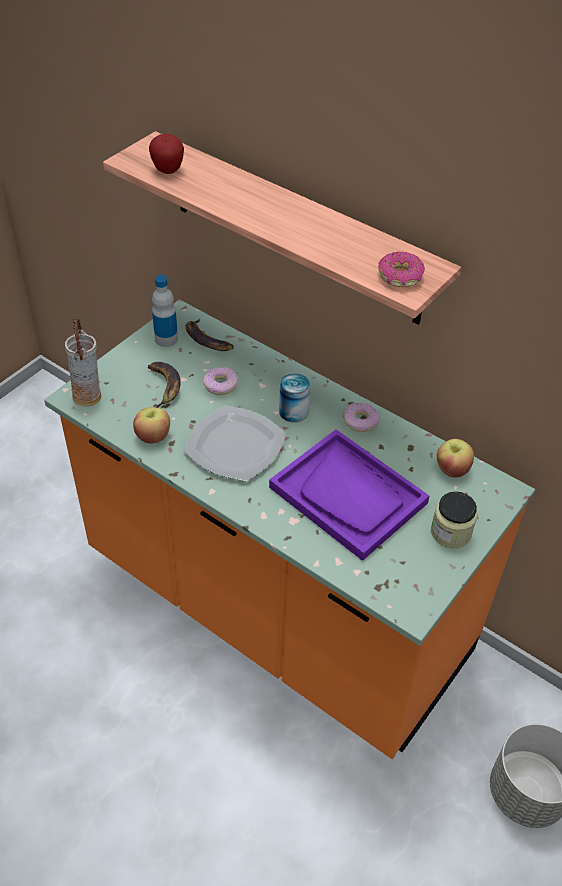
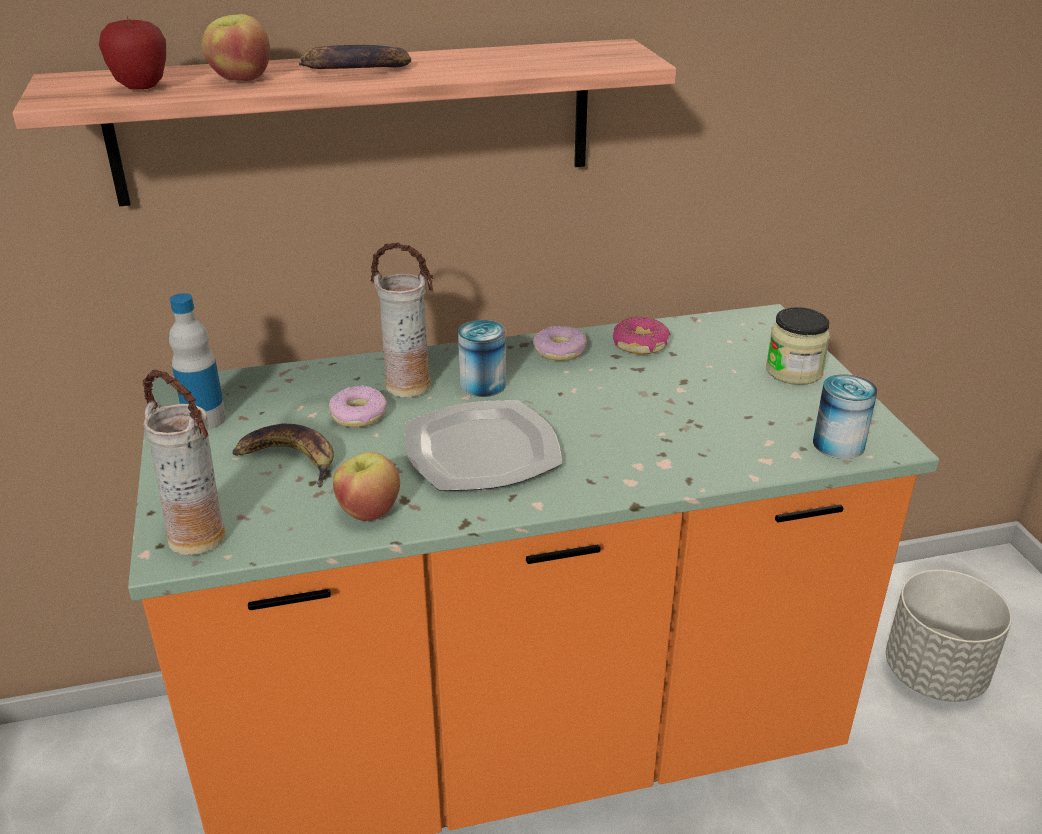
camera: 50 degrees left, 15 degrees down
(206, 340) = (261, 390): banana -> banana (354, 71)
(263, 385) = (408, 385): none -> vase
(348, 495) = (667, 408): purple tray -> none
(387, 586) = (838, 444): none -> can
(400, 276) = (606, 58): donut -> donut (640, 345)
(452, 469) = (702, 332): apple -> apple (240, 79)

